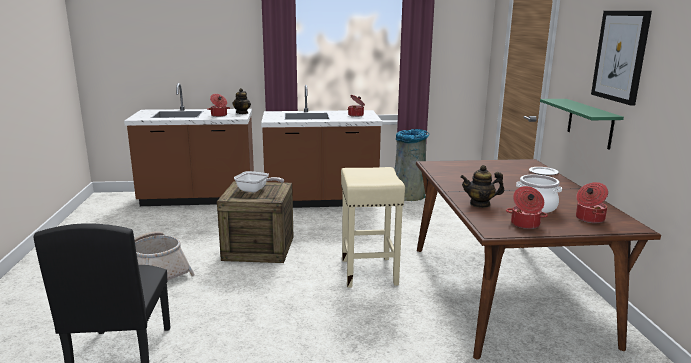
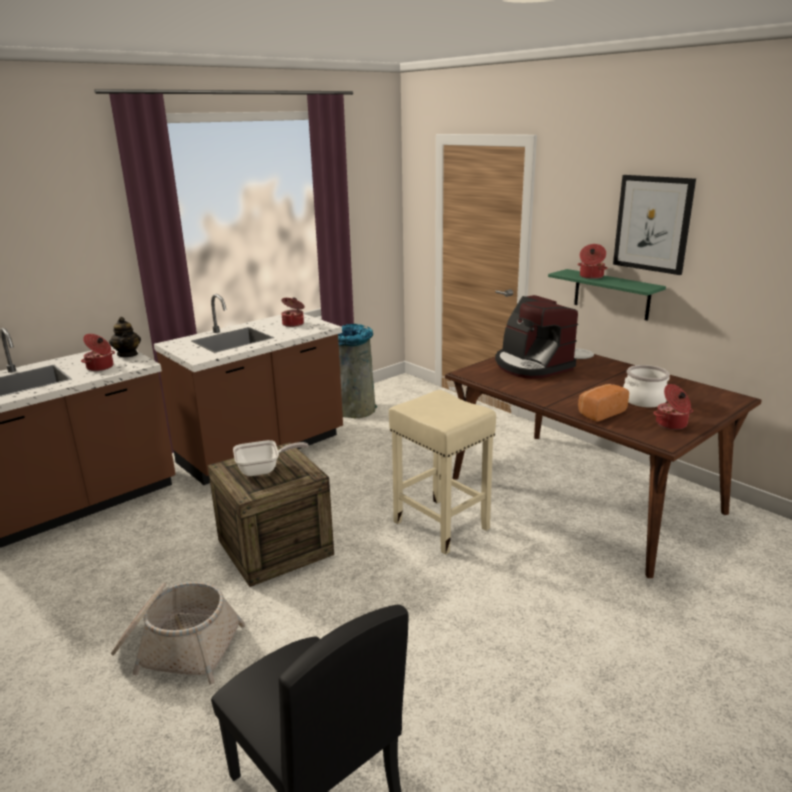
camera: 35 degrees left, 5 degrees up
(480, 204) = (600, 412): teapot -> bread
(489, 170) = (532, 365): none -> coffee machine
(589, 219) = (698, 400): cooking pot -> cooking pot (591, 276)

